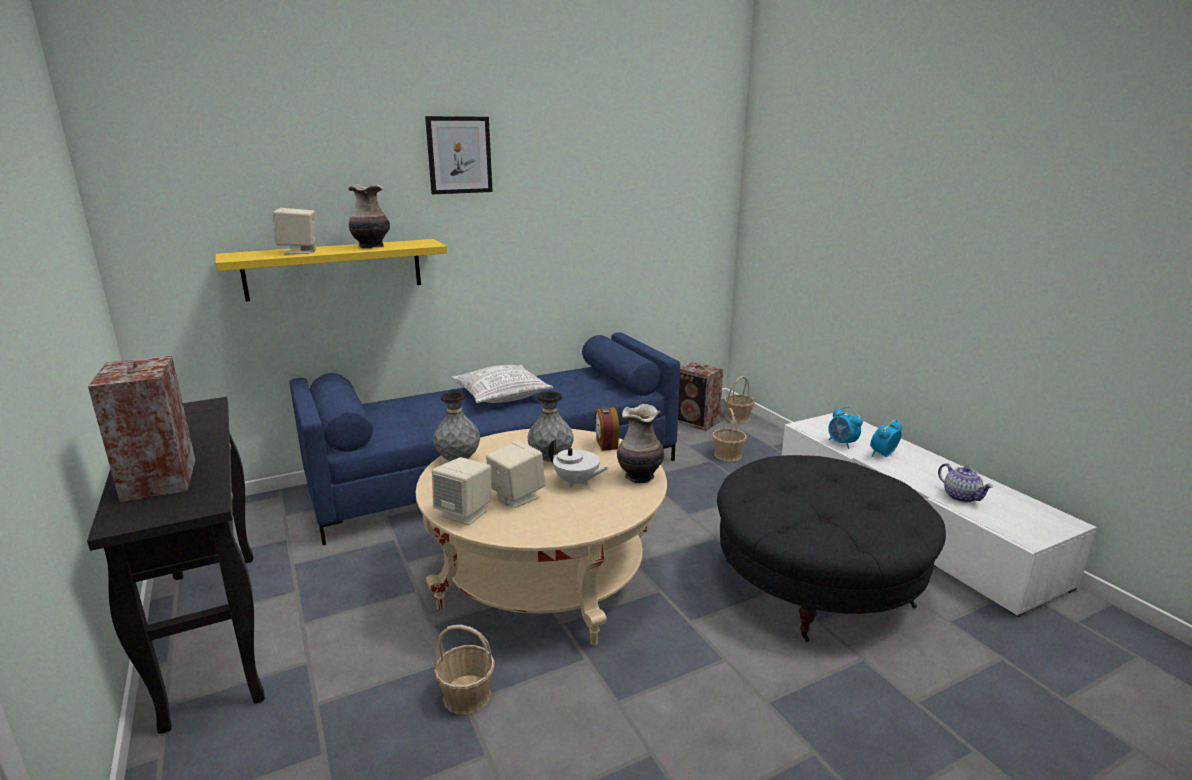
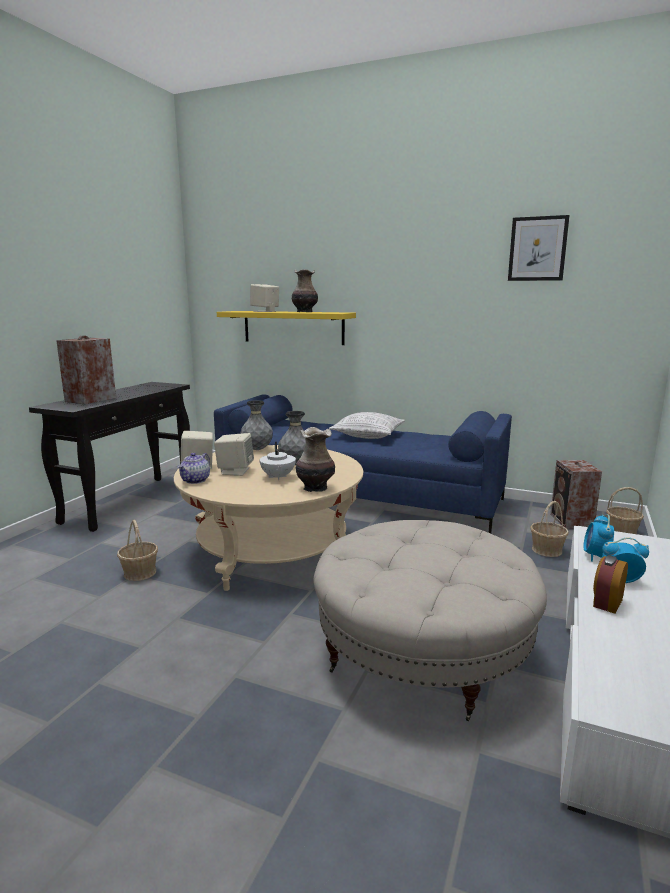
camera: 50 degrees right, 5 degrees down
(459, 155) = (379, 251): picture -> picture (537, 249)
(606, 444) = (344, 469): alarm clock -> alarm clock (606, 603)
(816, 583) = (422, 652): black ottoman -> beige ottoman
(961, 496) = (620, 644): teapot -> teapot (195, 480)

